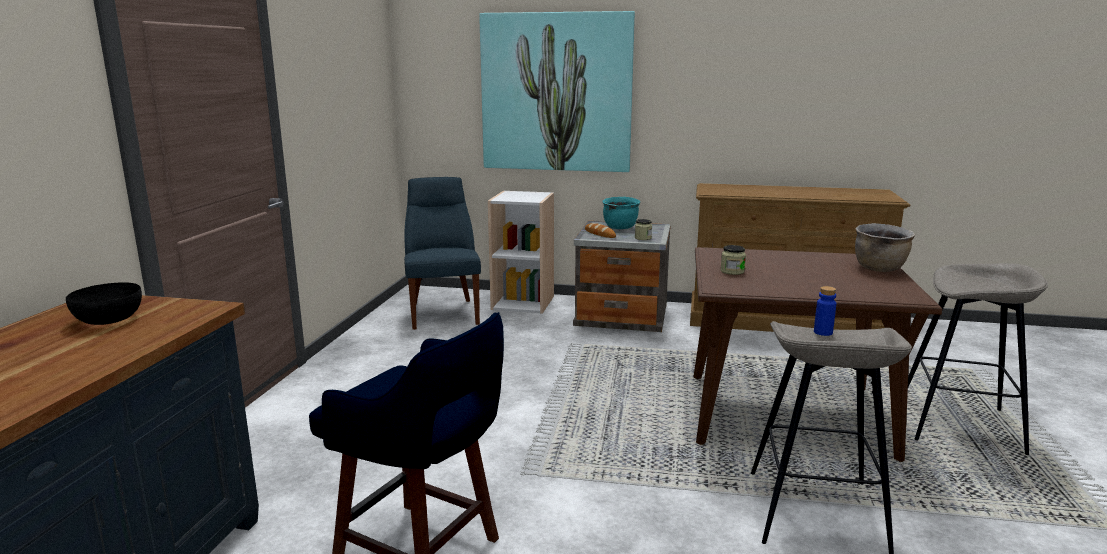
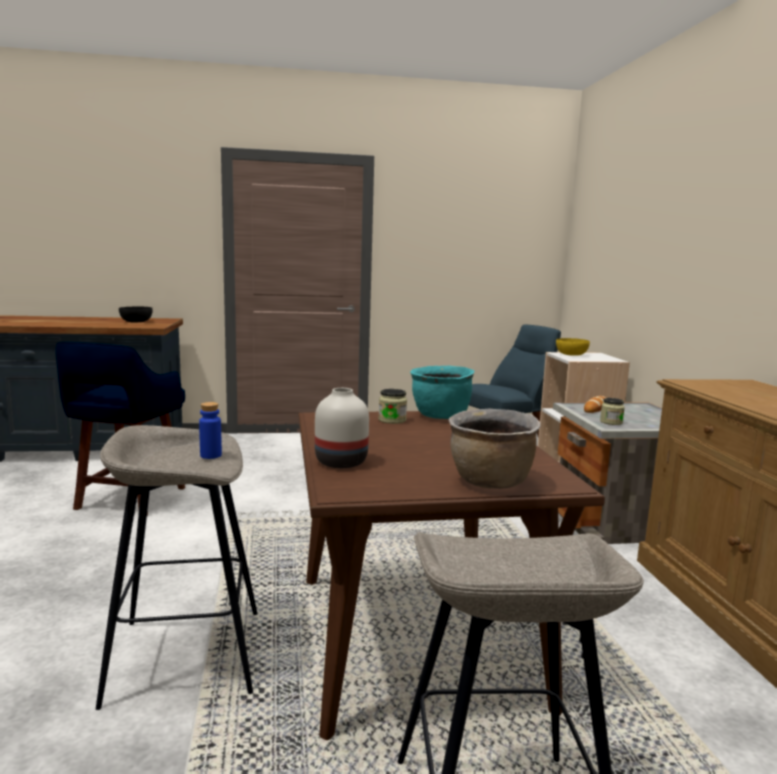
camera: 70 degrees right, 5 degrees down
(510, 197) = (571, 354): none -> yellow bowl
(556, 93) = (650, 248): picture -> none
(620, 227) = (641, 413): turquoise cooking pot -> turquoise cooking pot (440, 416)
(853, 293) = (341, 463): none -> white vase

